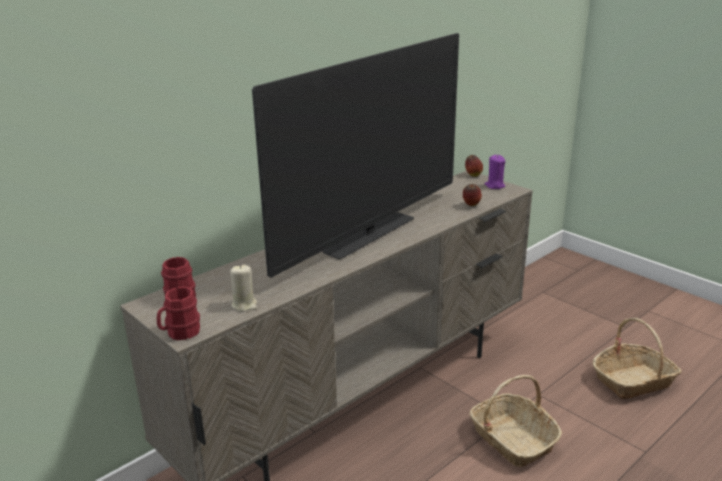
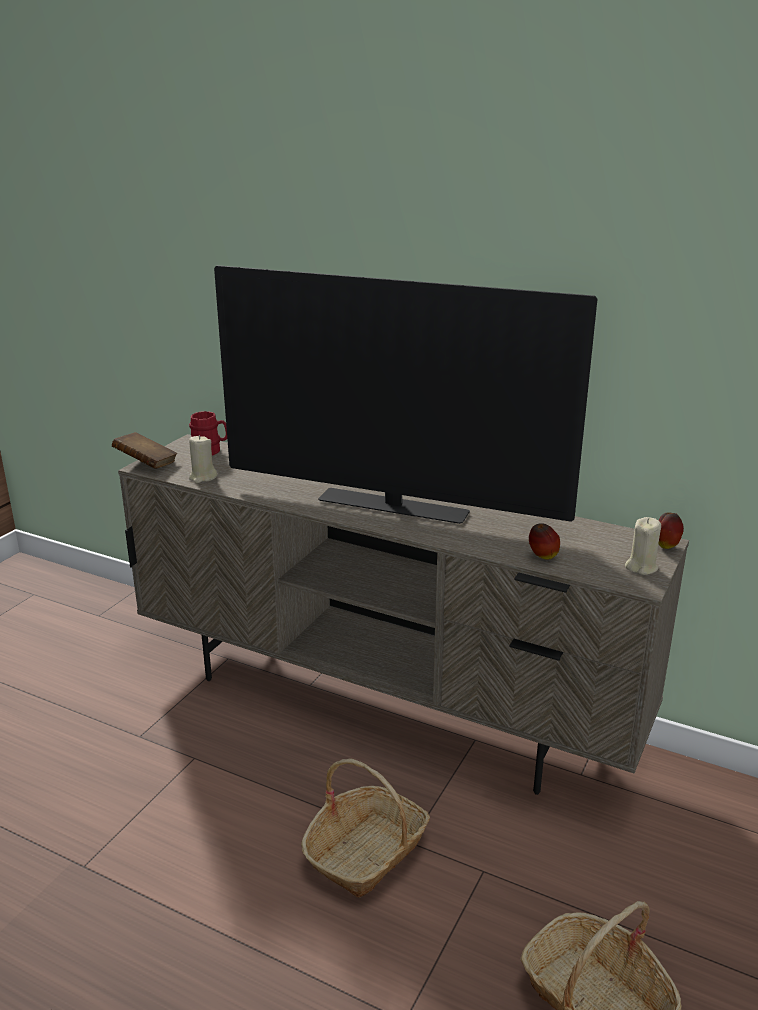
camera: 70 degrees right, 0 degrees up
(180, 333) = (146, 464): red mug -> brown book
(494, 186) = (641, 567): purple candle -> beige candle

